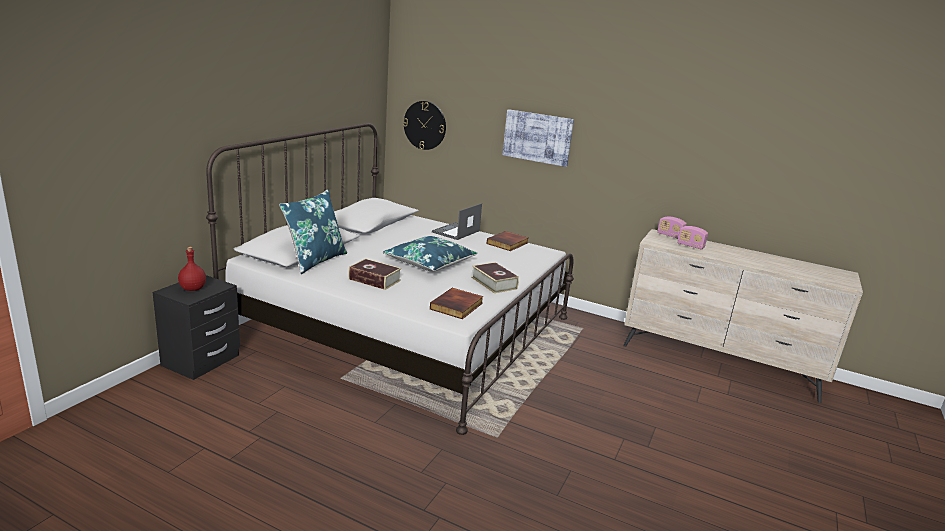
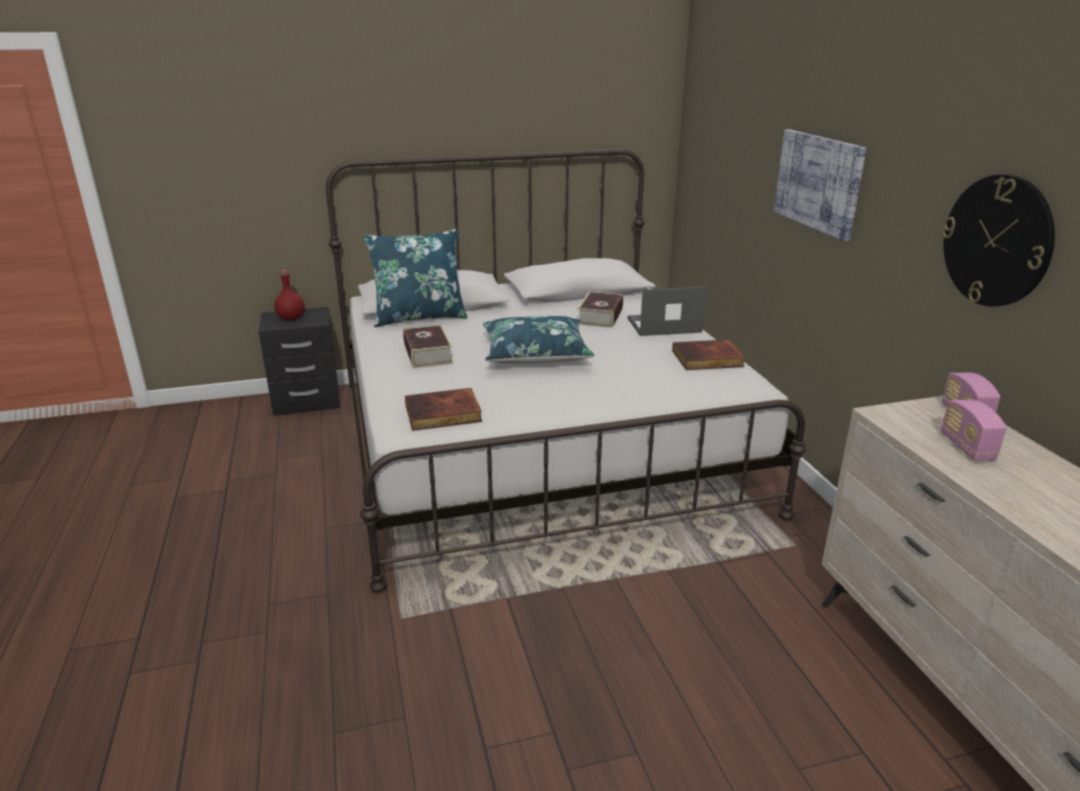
camera: 50 degrees right, 5 degrees up
(425, 125) = (707, 157): wall clock -> wall clock (997, 241)
(494, 283) = (557, 403): book -> book (600, 317)

